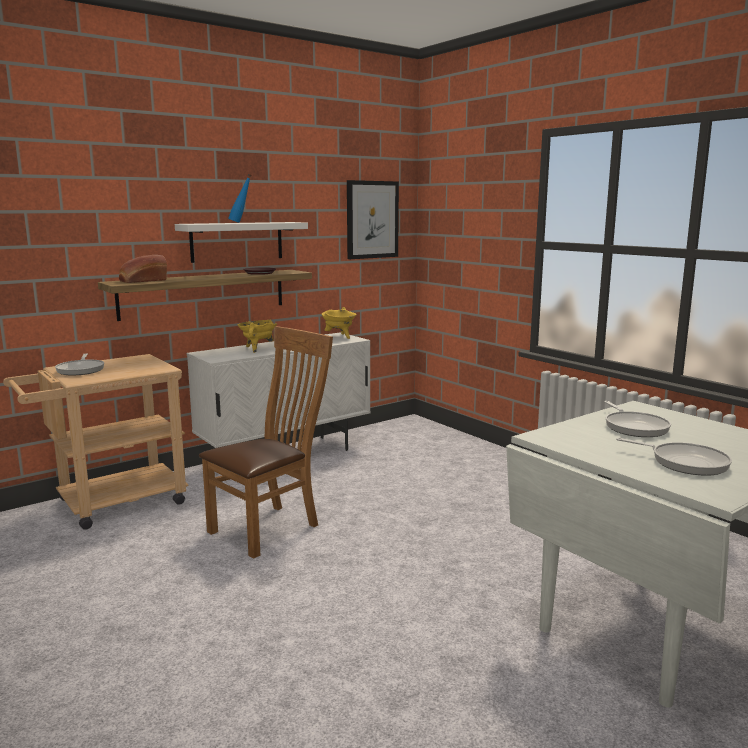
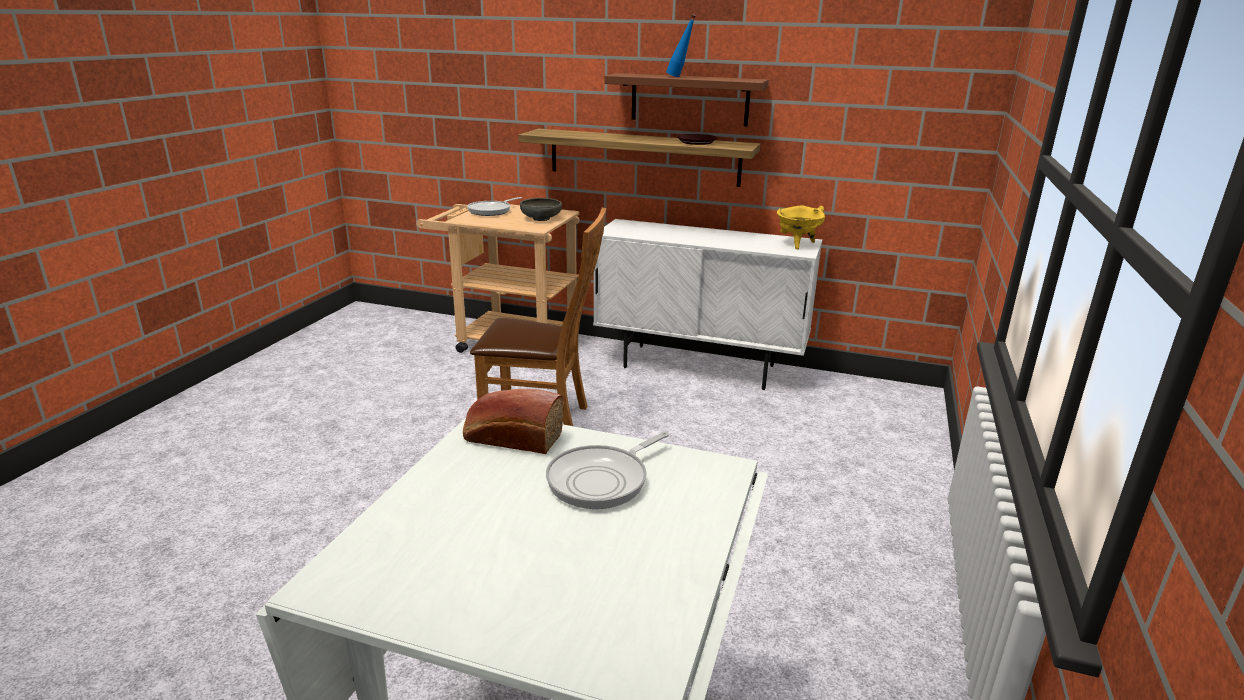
camera: 55 degrees right, 10 degrees up
(142, 281) = (564, 133): bread -> bread (511, 438)
(144, 364) = (541, 219): none -> grey bowl
(237, 241) = (689, 99): white shelf -> brown shelf
(257, 349) = (675, 233): yellow cooking pot -> none
(372, 219) = (909, 84): picture -> none
(684, 462) = (461, 542): frying pan -> none

